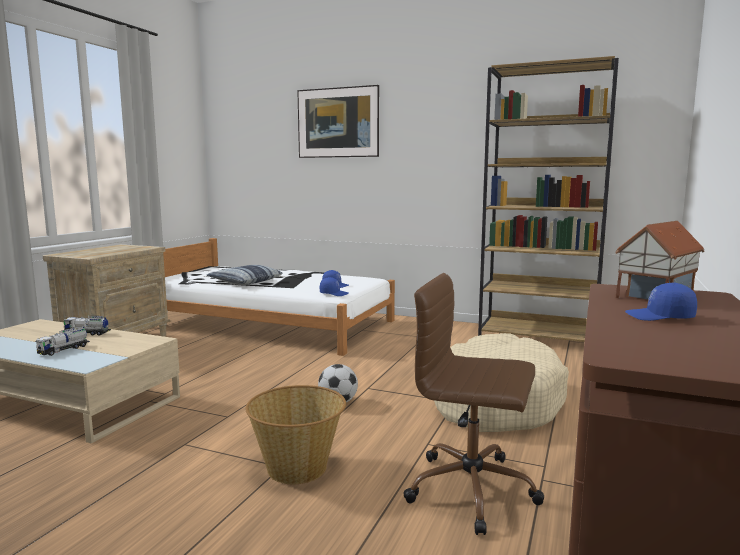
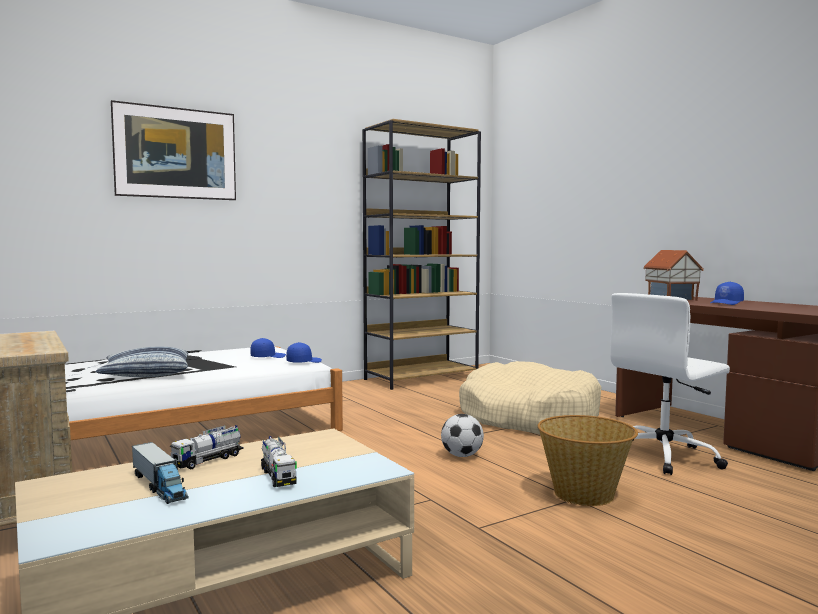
camera: 55 degrees left, 5 degrees down
(39, 337) = (159, 486): none -> toy truck
(473, 490) = (665, 456): brown office chair -> white office chair

